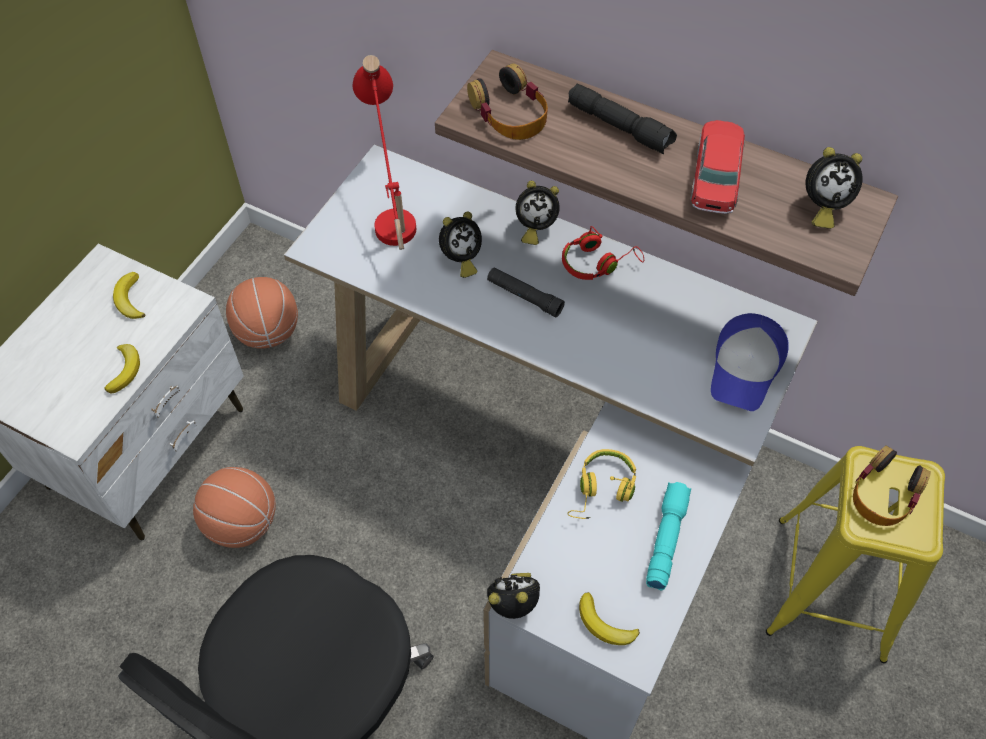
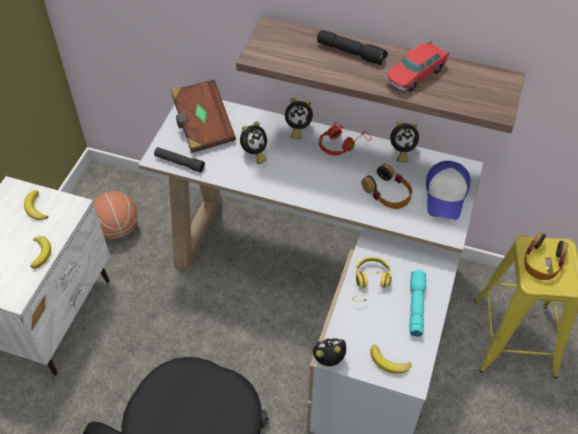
camera: 10 degrees left, 5 degrees down
(242, 523) = (123, 354): basketball -> none
(391, 206) = (202, 127): red table lamp -> brown book
(510, 113) = (282, 52): headphones -> headphones (388, 192)
(524, 296) = (299, 170): black flashlight -> black flashlight (179, 163)
(715, 177) = (415, 75): toy car -> toy car turned 135 degrees counterclockwise
(822, 207) = (482, 84): alarm clock -> alarm clock (401, 151)

